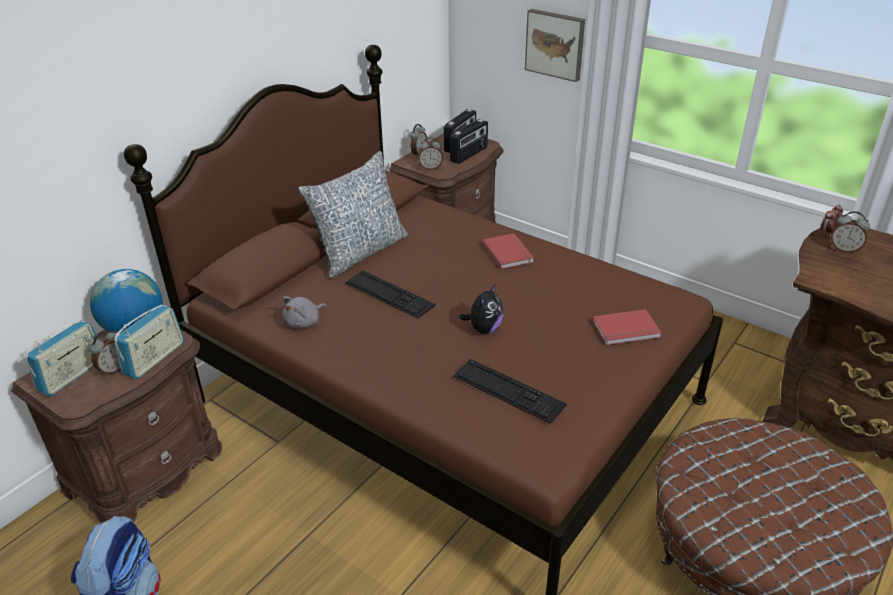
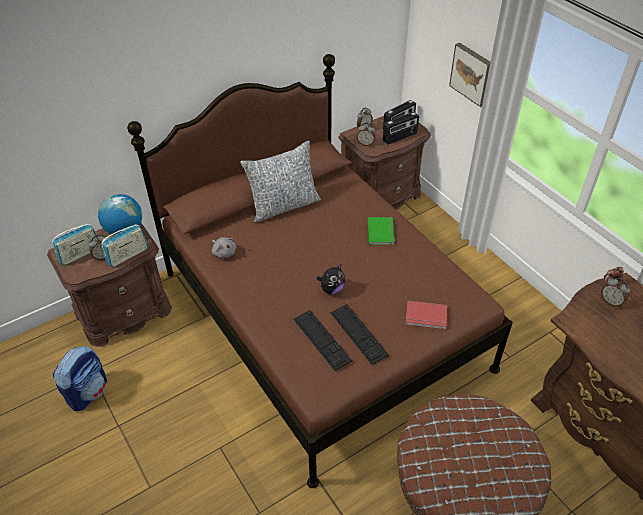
camera: 20 degrees right, 10 degrees up
(304, 322) = (224, 252): grey plush toy -> grey plush toy turned 105 degrees counterclockwise
(389, 294) = (285, 245): keyboard -> keyboard (358, 333)
(509, 252) = (382, 232): red book -> green book

